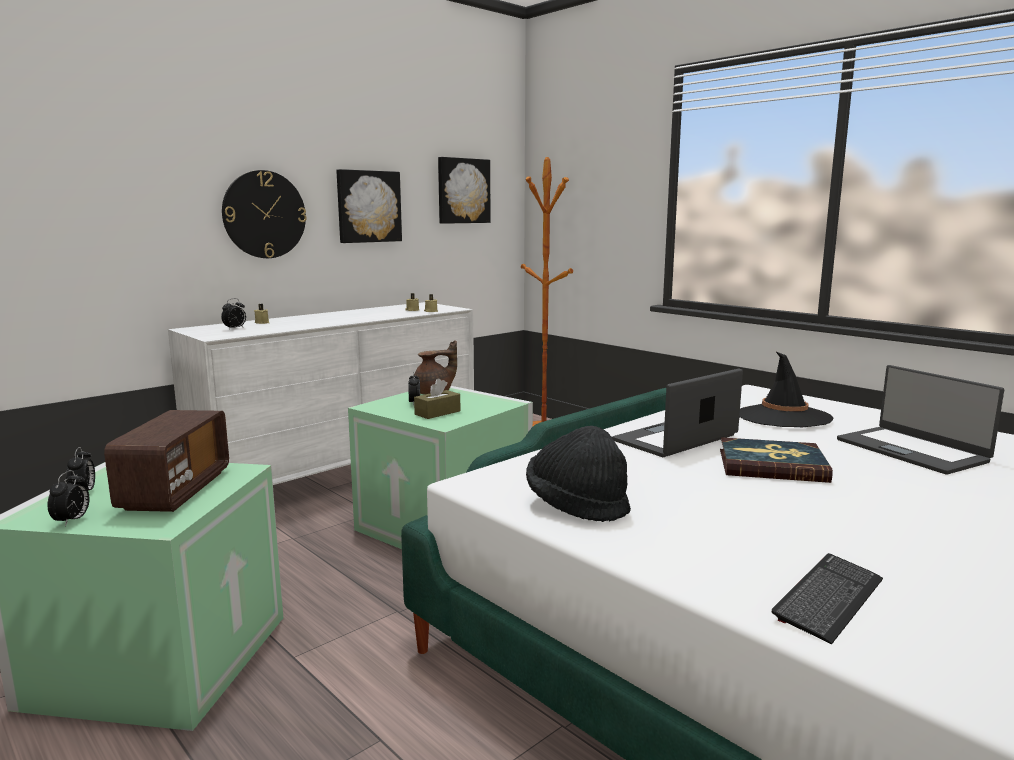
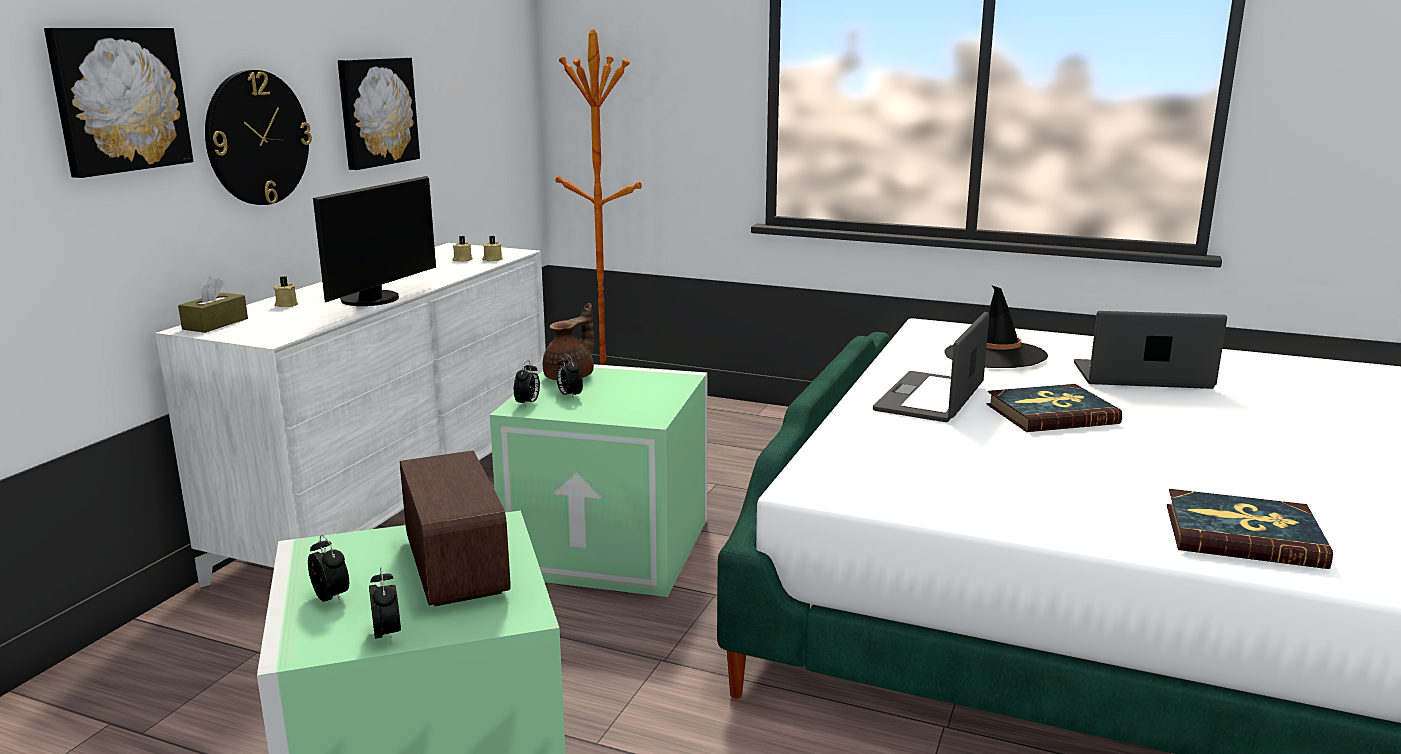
camera: 25 degrees left, 5 degrees up
(235, 328) = (268, 320): alarm clock -> alarm clock (528, 403)
(315, 324) = (375, 299): none -> monitor
(437, 413) = (618, 404): brown tissue box -> brown tissue box (215, 324)
(462, 191) = (476, 78): picture -> picture (118, 99)
(577, 505) = (940, 492): black hat -> none
(829, 599) = (1242, 535): keyboard -> book
(912, 450) = (1142, 377): laptop -> laptop turned 150 degrees clockwise

